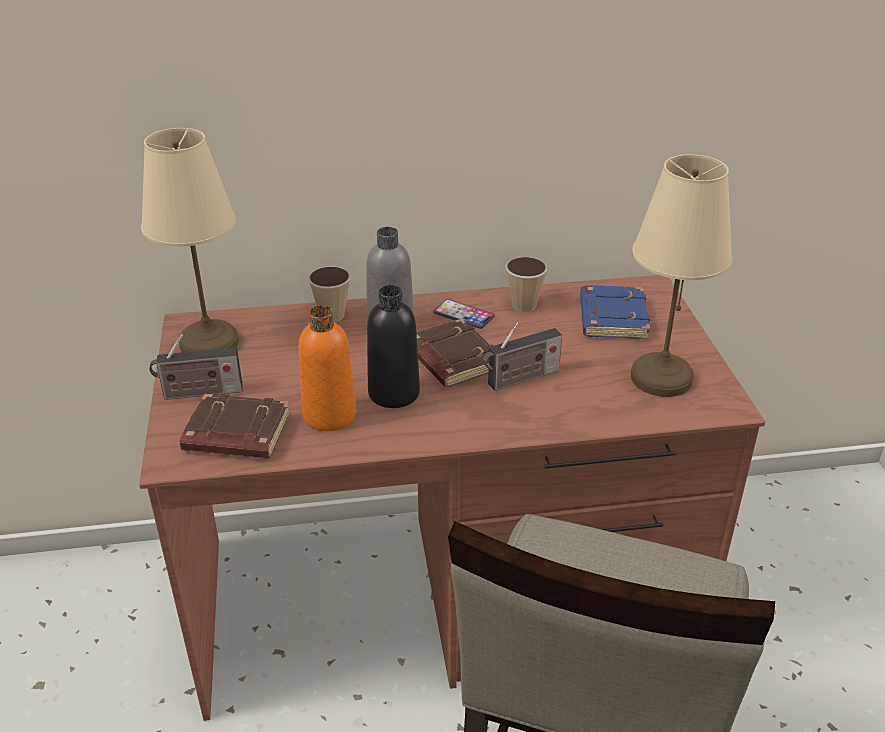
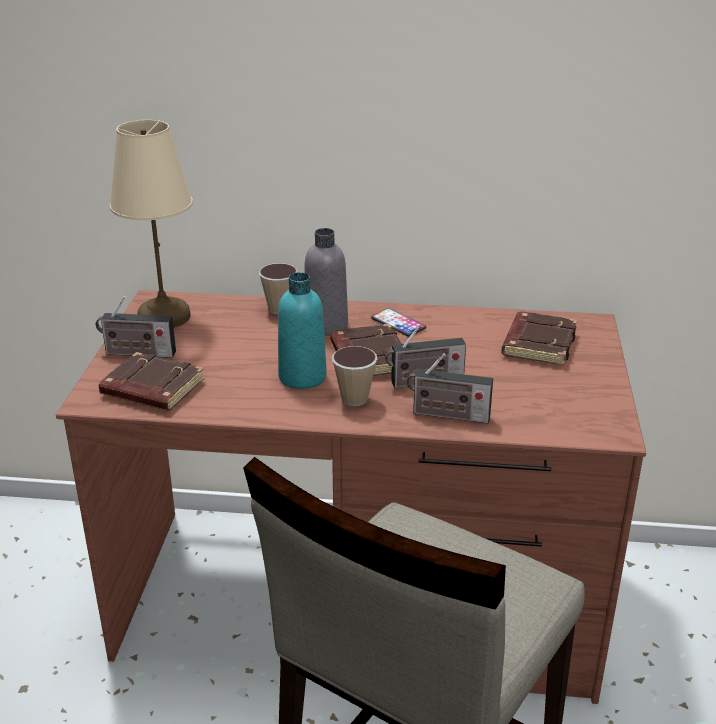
camera: 15 degrees right, 5 degrees down
(329, 415) = (237, 386): orange bottle -> none
(394, 393) = (302, 377): black bottle -> turquoise bottle
(524, 305) = (459, 323): cup -> cup (354, 399)
(561, 413) = (447, 415): none -> radio
(611, 318) = (538, 344): blue book -> brown book
(660, 377) = (559, 400): beige table lamp -> none

